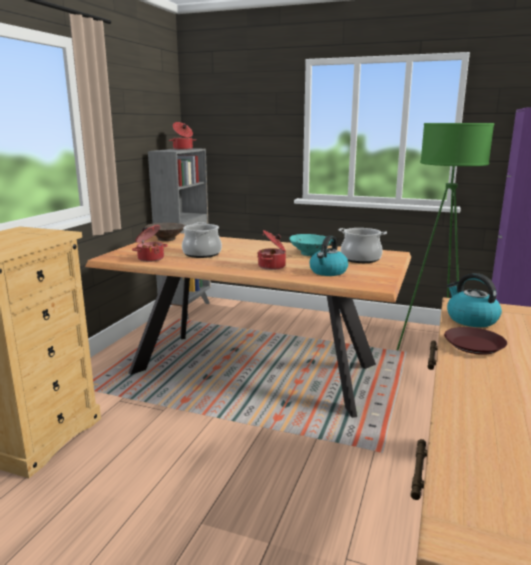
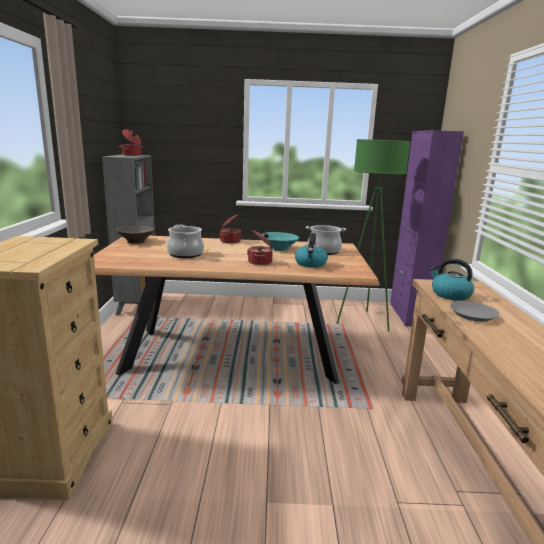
camera: 20 degrees left, 0 degrees up
(150, 258) = (140, 261): cooking pot -> cooking pot (229, 241)
(473, 345) = (473, 315): brown plate -> grey plate

